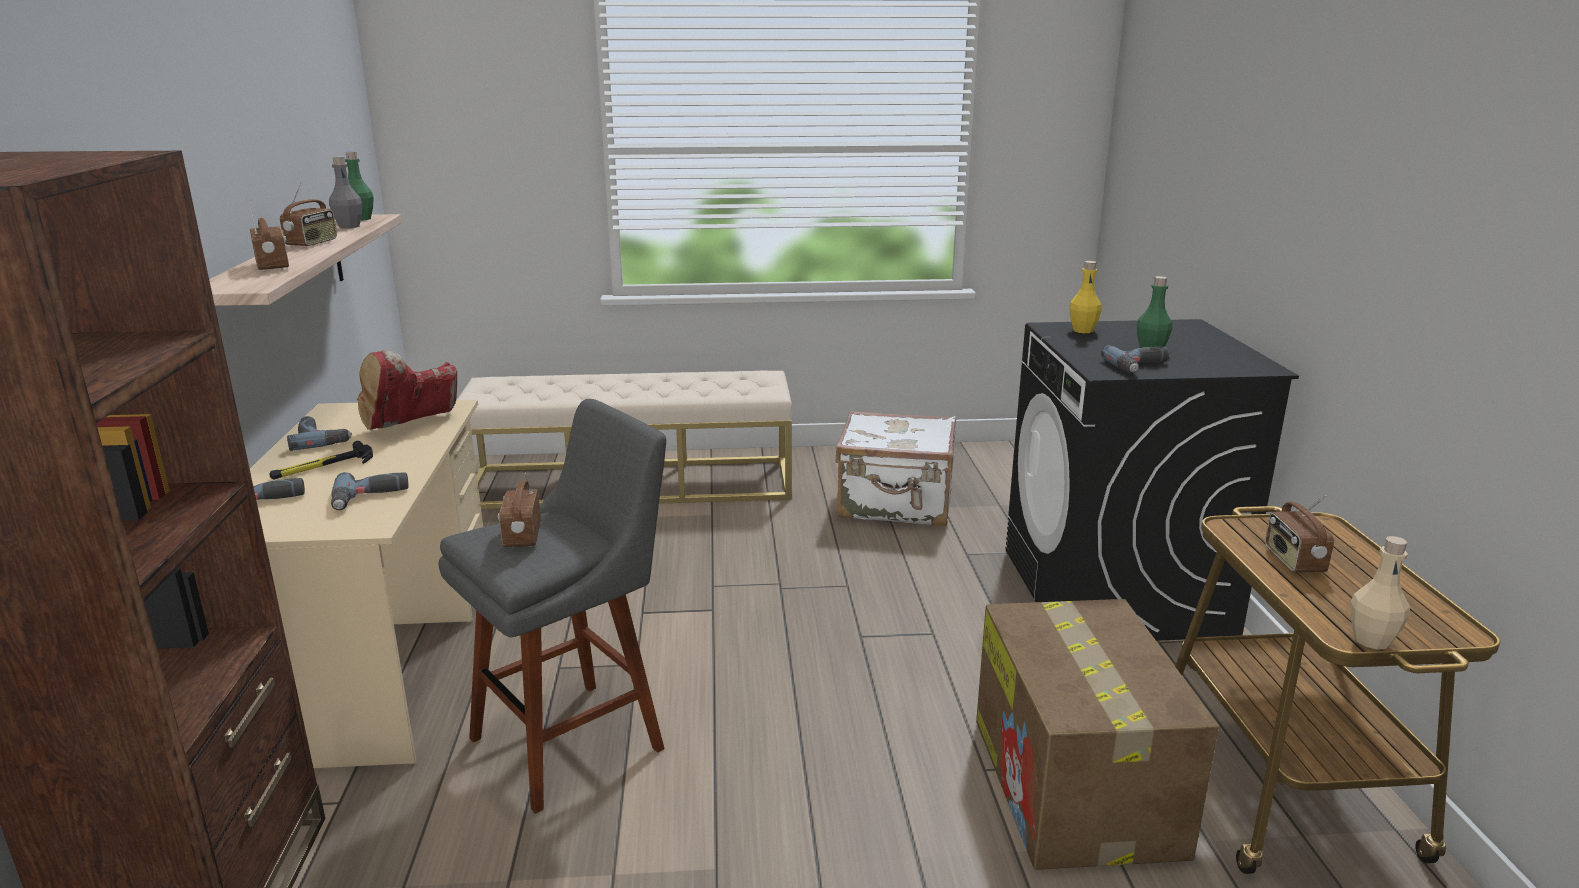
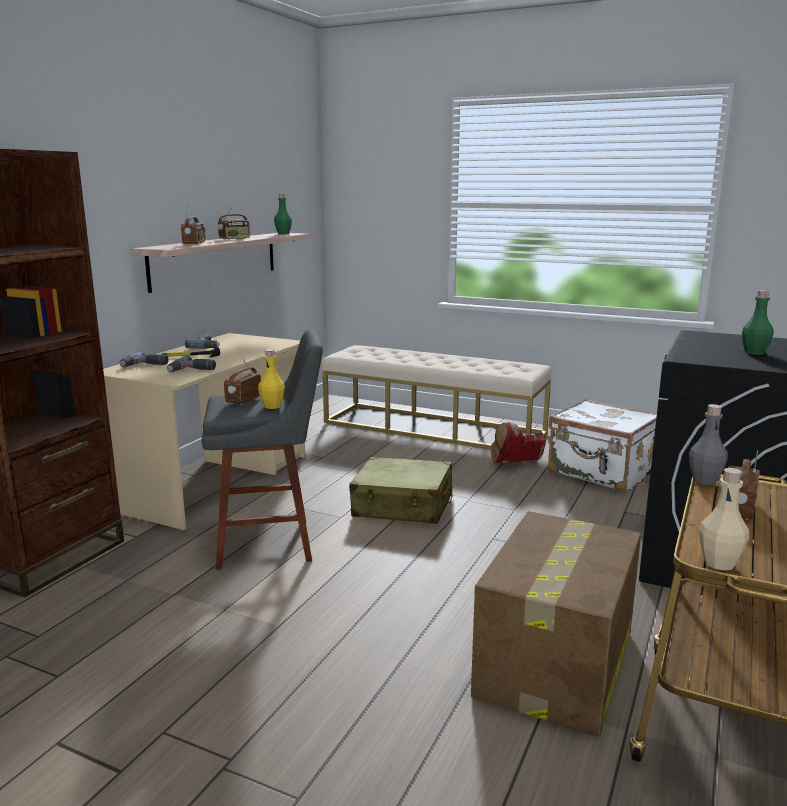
camera: 30 degrees right, 5 degrees down
(349, 226) = (269, 235): grey bottle -> grey bottle (704, 480)
(411, 427) = (255, 347): red boot -> red boot (516, 465)
(705, 620) = (403, 506): none -> beige suitcase
(1082, 330) = (718, 338): yellow bottle -> yellow bottle (272, 406)
(1141, 367) = (724, 359): power drill -> none

